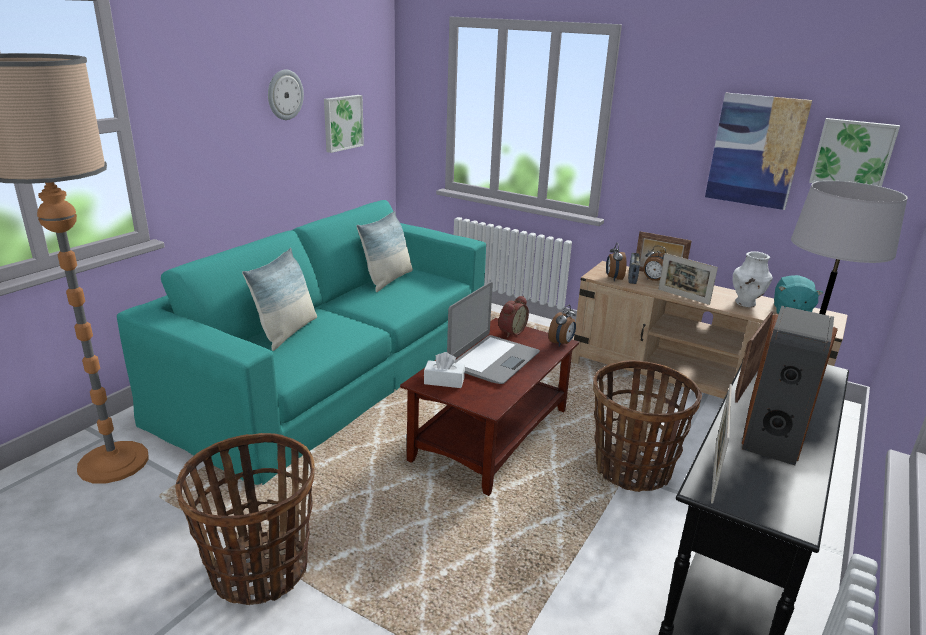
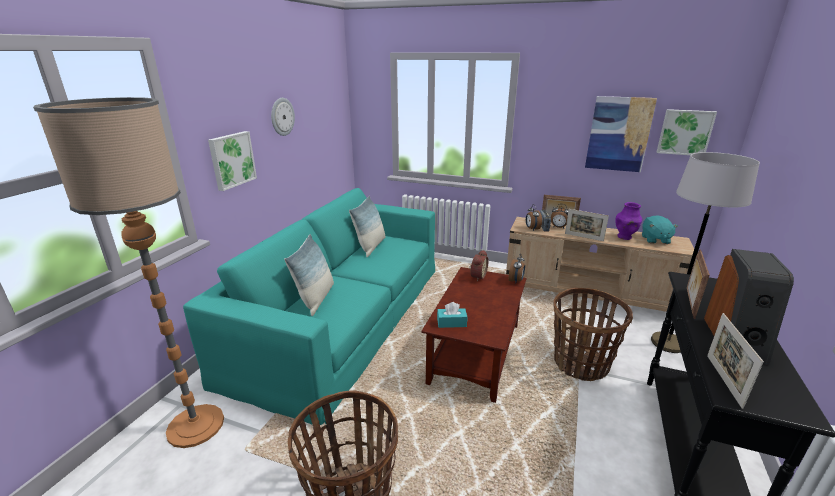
camera: 10 degrees left, 0 degrees up
(342, 122) = (319, 134): picture -> picture (231, 160)
(444, 381) = (451, 323): white tissue box -> turquoise tissue box
(493, 360) = (477, 300): laptop -> none
(746, 303) = (624, 237): white vase -> purple vase

